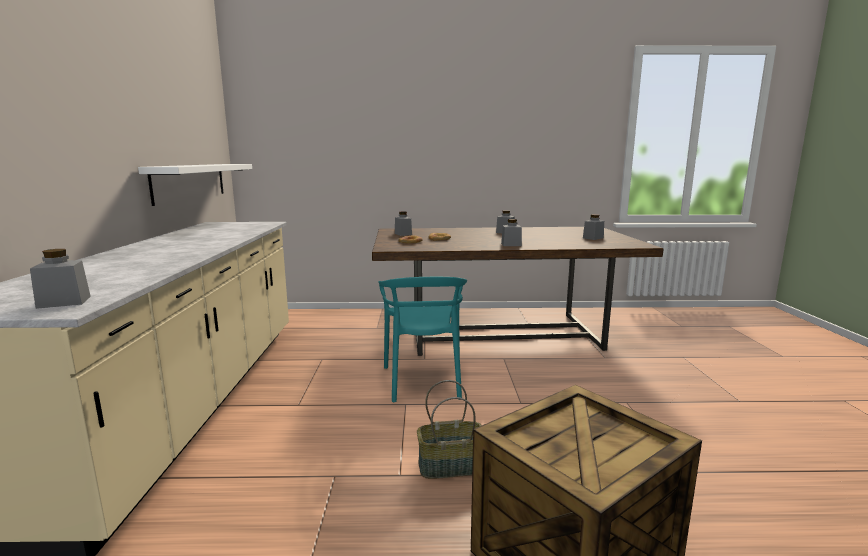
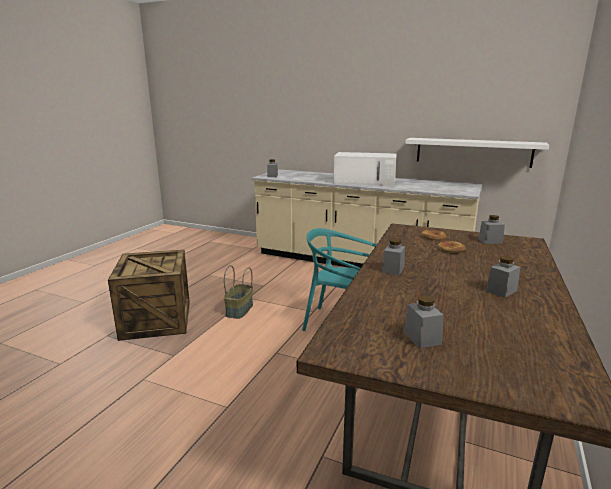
camera: 115 degrees right, 5 degrees up
(183, 247) = (365, 181): none -> white microwave

